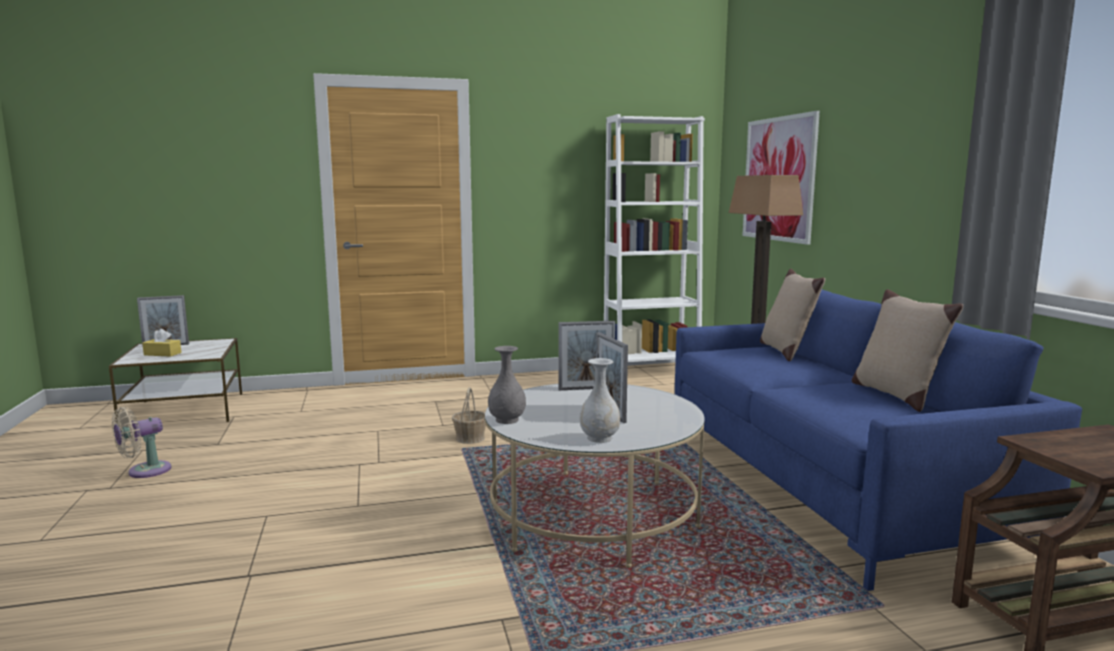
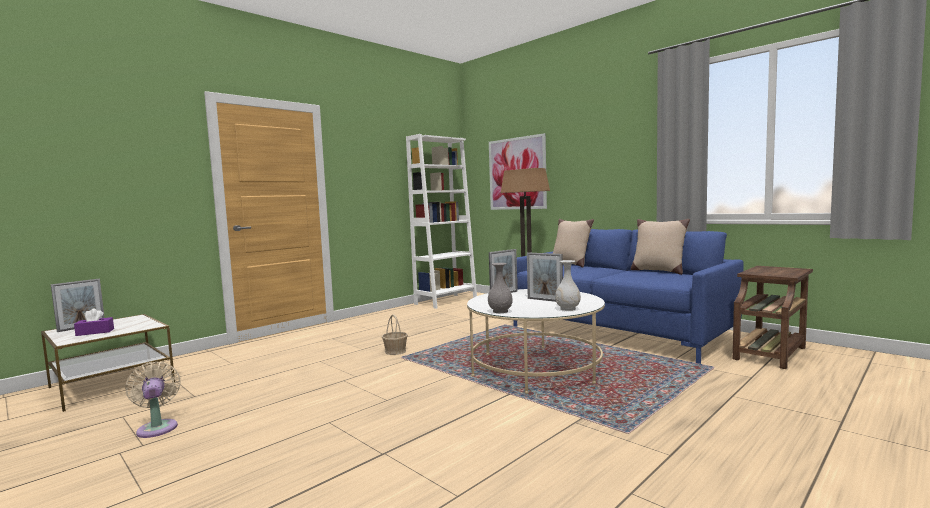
camera: 30 degrees left, 5 degrees down
(144, 471) = (157, 427): beige fan -> beige fan turned 135 degrees clockwise
(162, 354) = (95, 332): yellow tissue box -> purple tissue box

